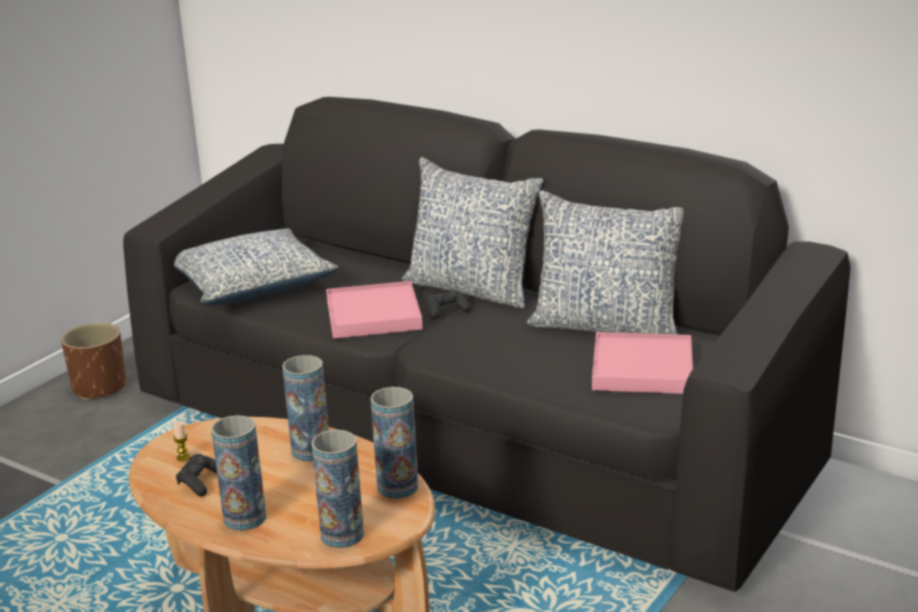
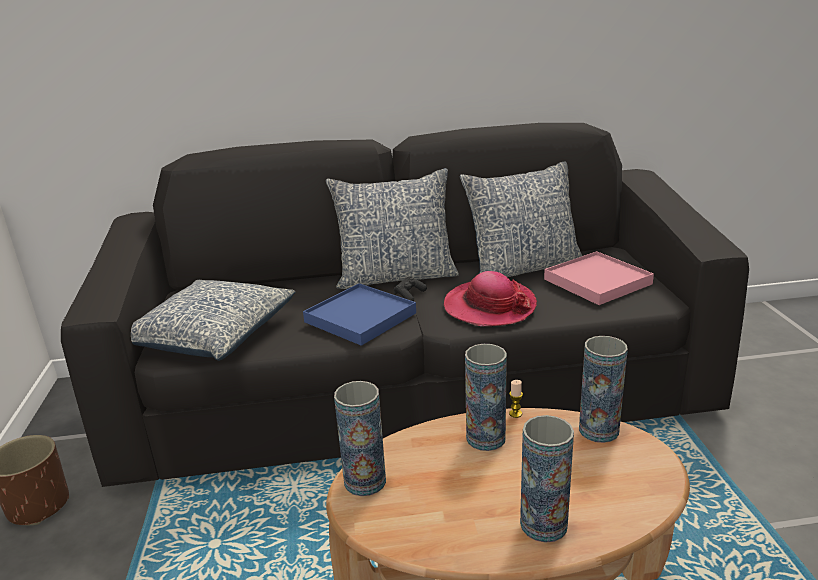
camera: 40 degrees left, 0 degrees up
(183, 457) = (391, 504): candle -> candle (515, 414)
(200, 482) = (447, 517): black game controller -> none
(342, 534) = (638, 490): vase -> vase (365, 481)
(373, 315) = (360, 318): pink tray -> blue tray
(493, 349) = (489, 306): none -> hat

